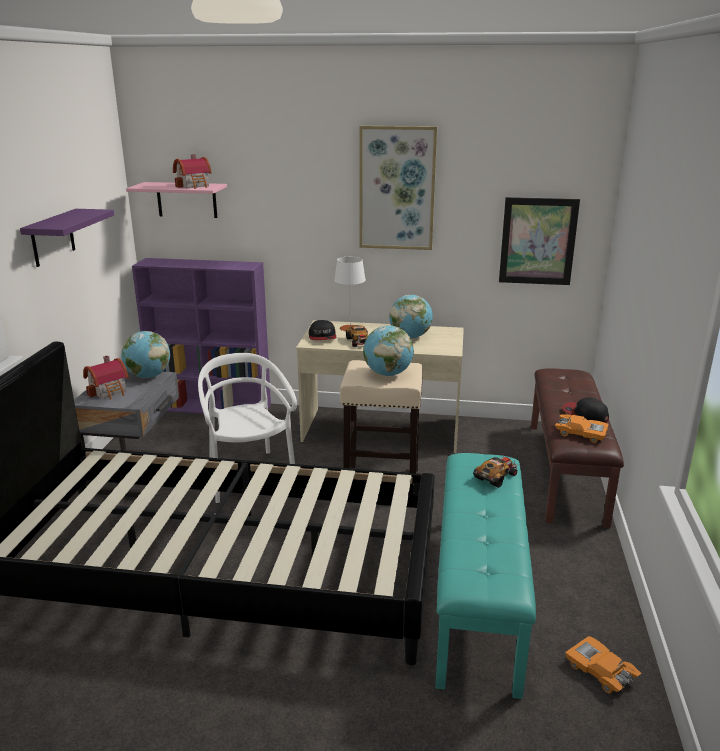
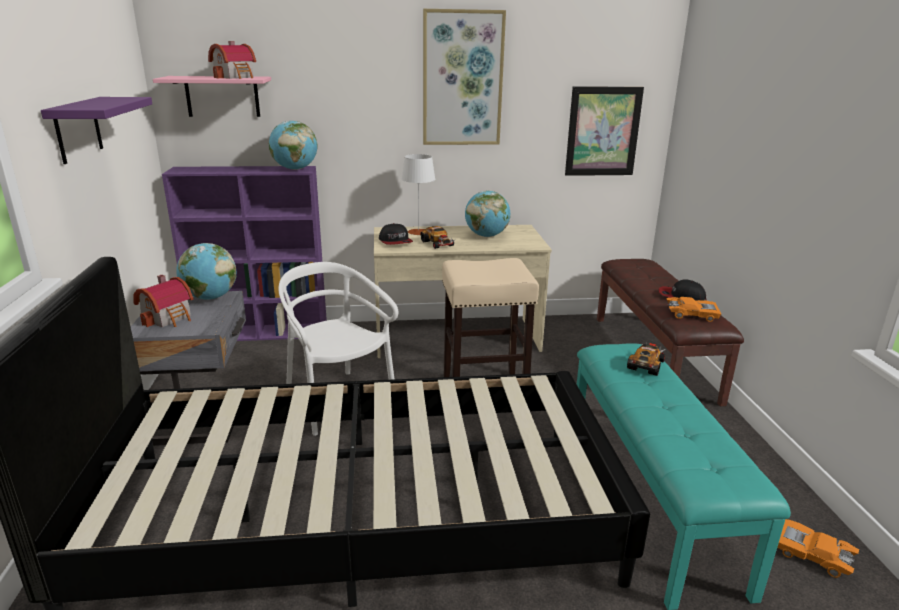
camera: 15 degrees left, 0 degrees up
(388, 374) = (495, 270): globe -> globe (295, 169)

